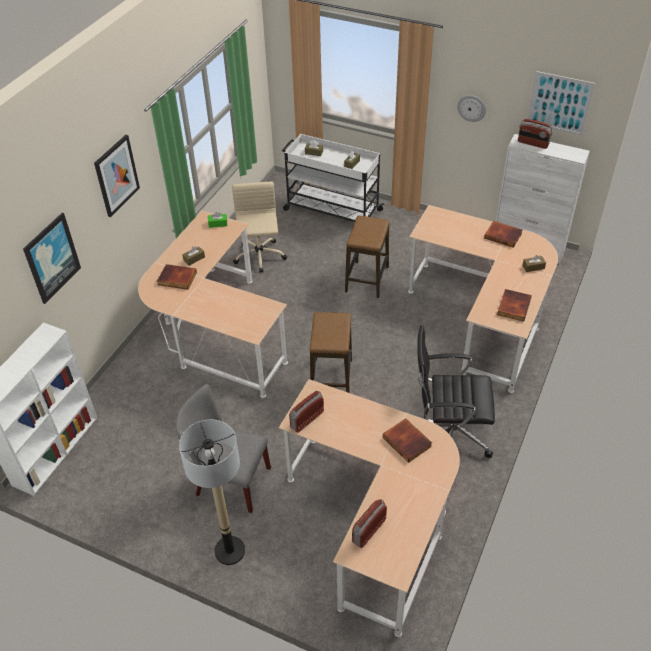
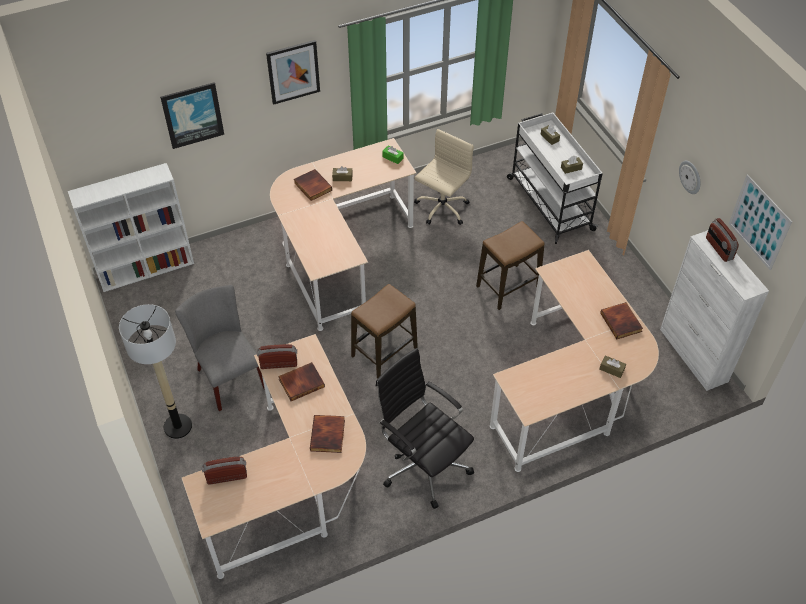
camera: 40 degrees right, 5 degrees up
(513, 306) = (547, 391): book -> book (301, 382)

